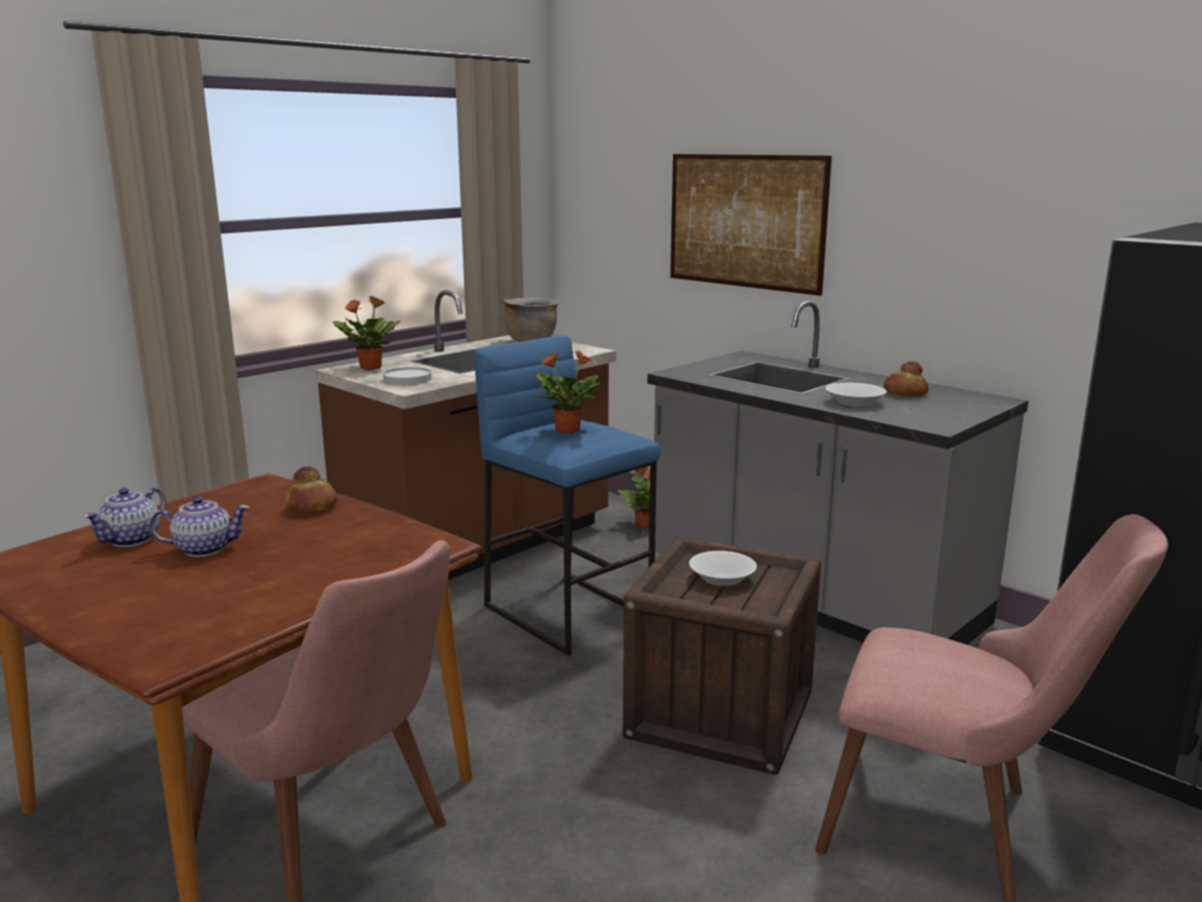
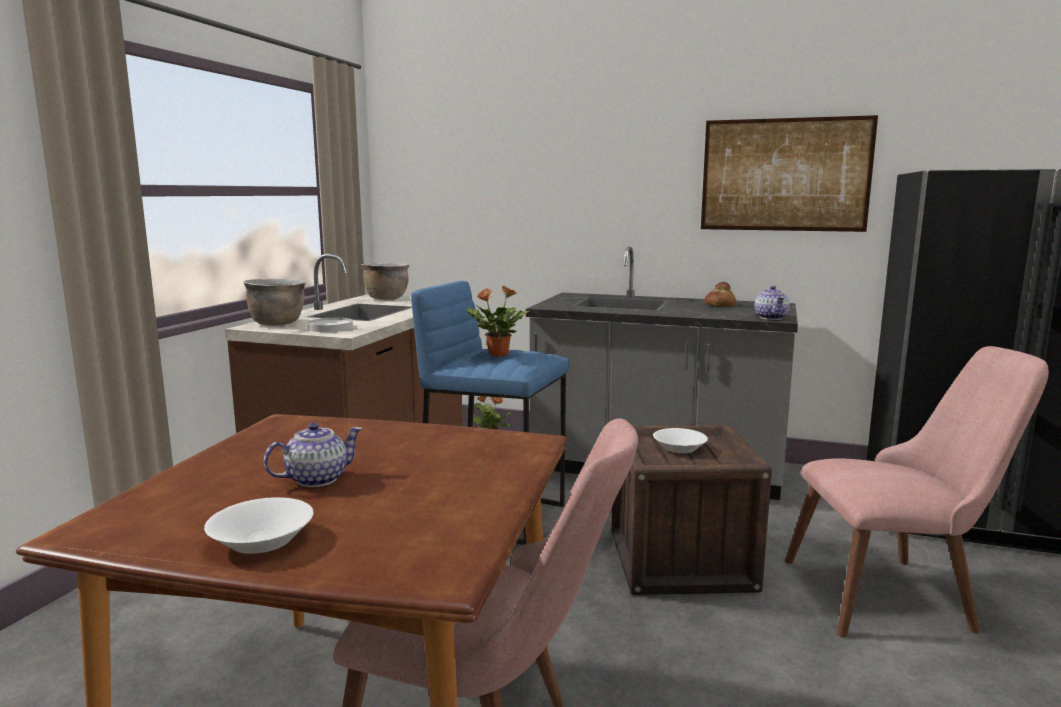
camera: 25 degrees left, 5 degrees down
(132, 539) = (221, 484): teapot -> teapot (771, 317)
(311, 507) = (368, 432): bread -> none
(369, 368) = (277, 323): potted plant -> brown cooking pot
(745, 221) = (559, 193): picture -> picture (784, 175)
(855, 402) = (702, 312): white bowl -> white bowl (263, 540)

